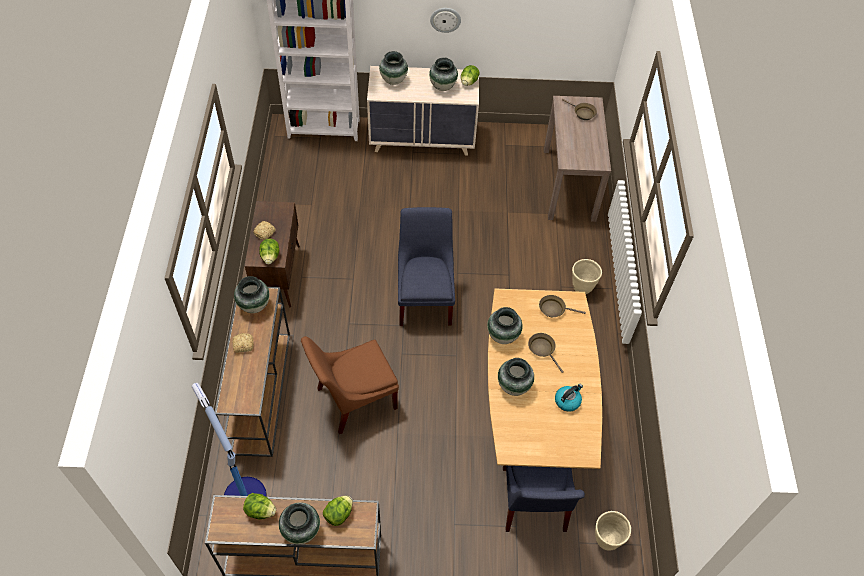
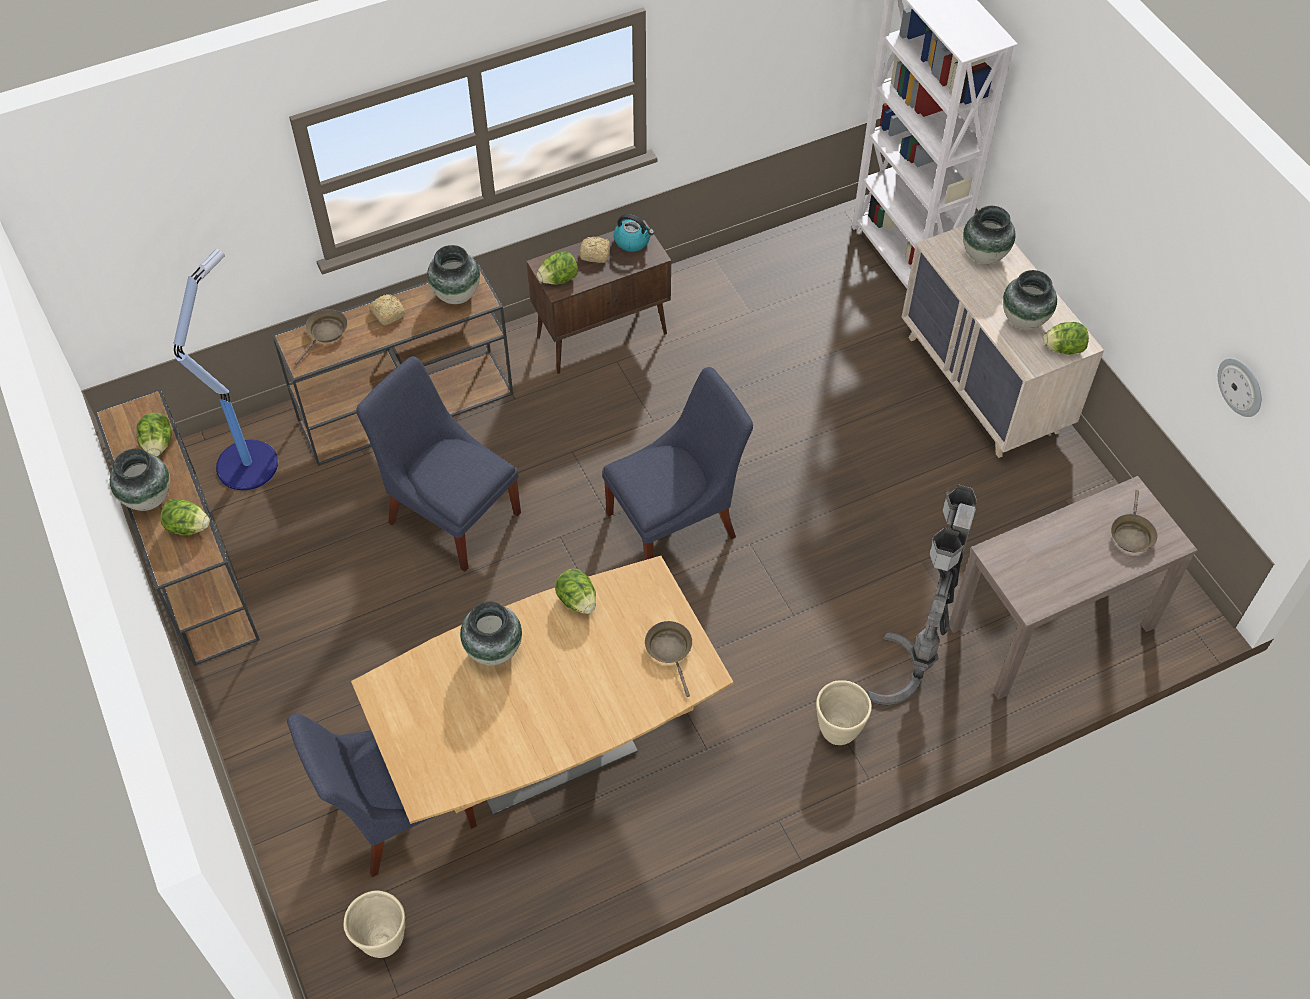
camera: 65 degrees right, 0 degrees up
(353, 399) = (450, 513): brown chair -> blue chair
(445, 19) = (1097, 226): wall clock -> wall clock (1241, 386)
(502, 336) = (577, 600): vase -> lettuce
(543, 349) = (583, 664): brown frying pan -> brown frying pan (325, 333)
(567, 246) = (911, 676): none -> grey floor lamp
(567, 401) = (506, 733): kettle -> kettle (632, 241)

